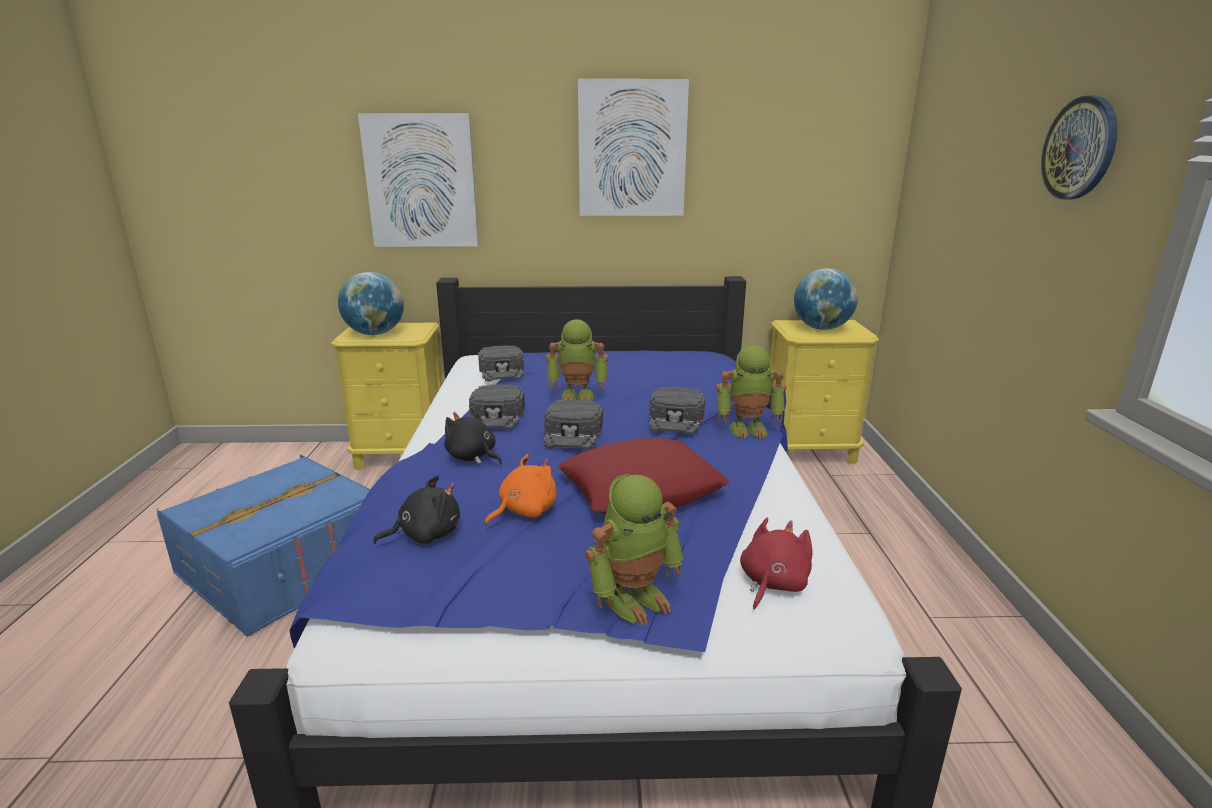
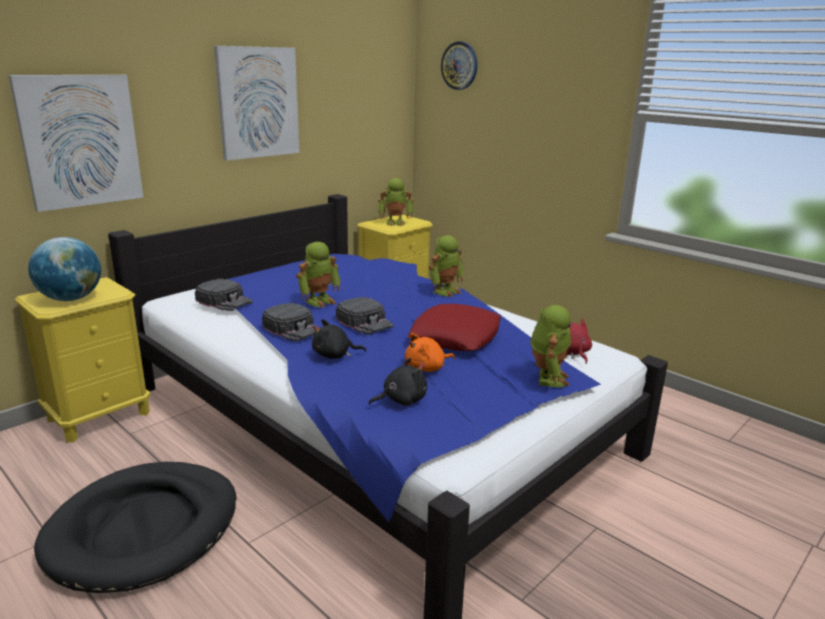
camera: 45 degrees left, 0 degrees up
(284, 567) = (144, 529): blue storage box -> black dog bed
(425, 534) = (401, 400): black plush toy -> black plush toy turned 45 degrees clockwise
(524, 511) = (427, 368): orange plush toy -> orange plush toy turned 120 degrees counterclockwise
(676, 418) = (404, 296): black cap -> none
(822, 328) = (395, 223): globe -> toy robot
(1080, 148) = (566, 103): wall clock -> wall clock (459, 65)

